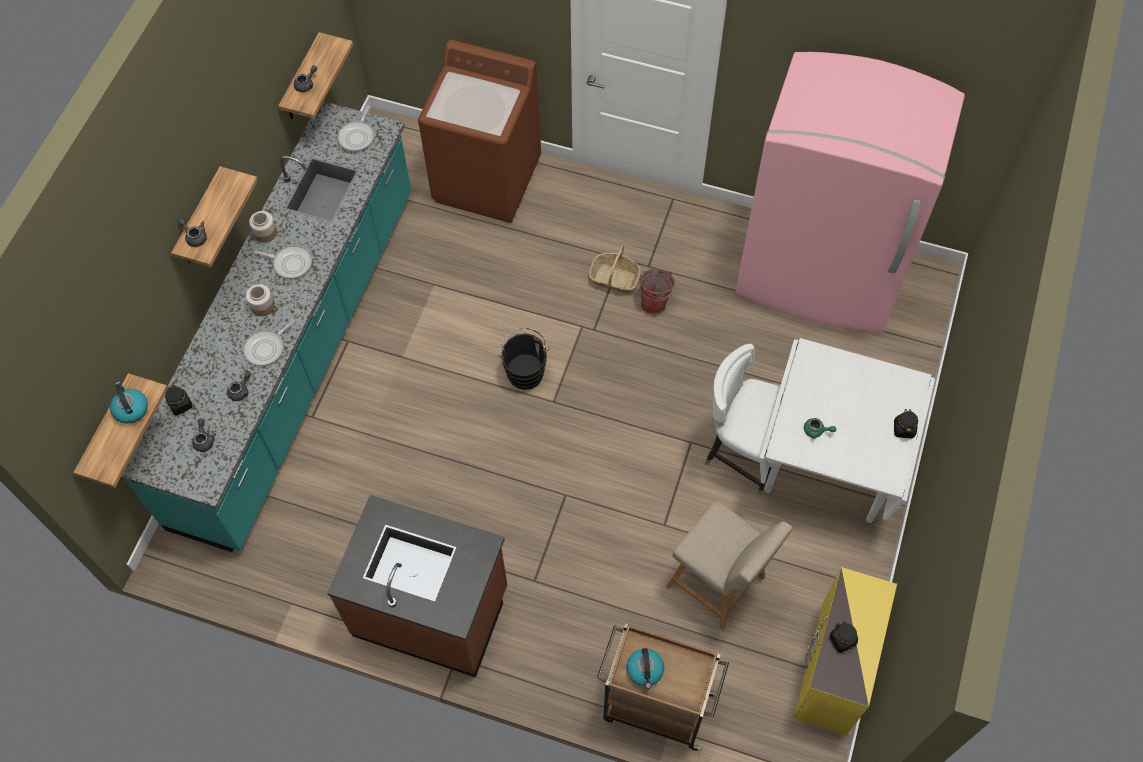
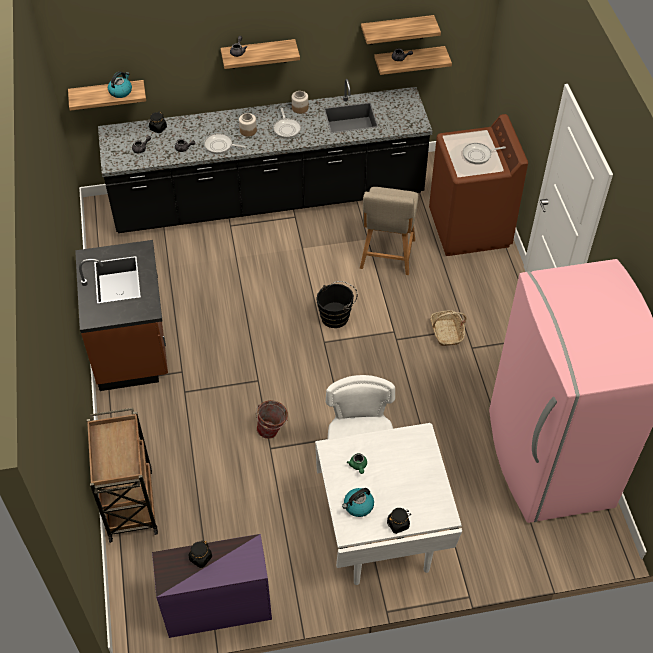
camera: 60 degrees right, 10 degrees down
(283, 59) = (397, 30): none -> shelf
(299, 355) = (269, 199): turquoise counter -> black counter
(357, 136) = (403, 115): frying pan -> frying pan (478, 155)
(645, 670) = (110, 440): kettle -> kettle (358, 506)
(656, 301) = (446, 365): bucket -> bucket (273, 431)
(719, 585) = (243, 503): beige chair -> beige chair (387, 256)
(832, 669) = (217, 606): yellow dresser -> purple dresser

